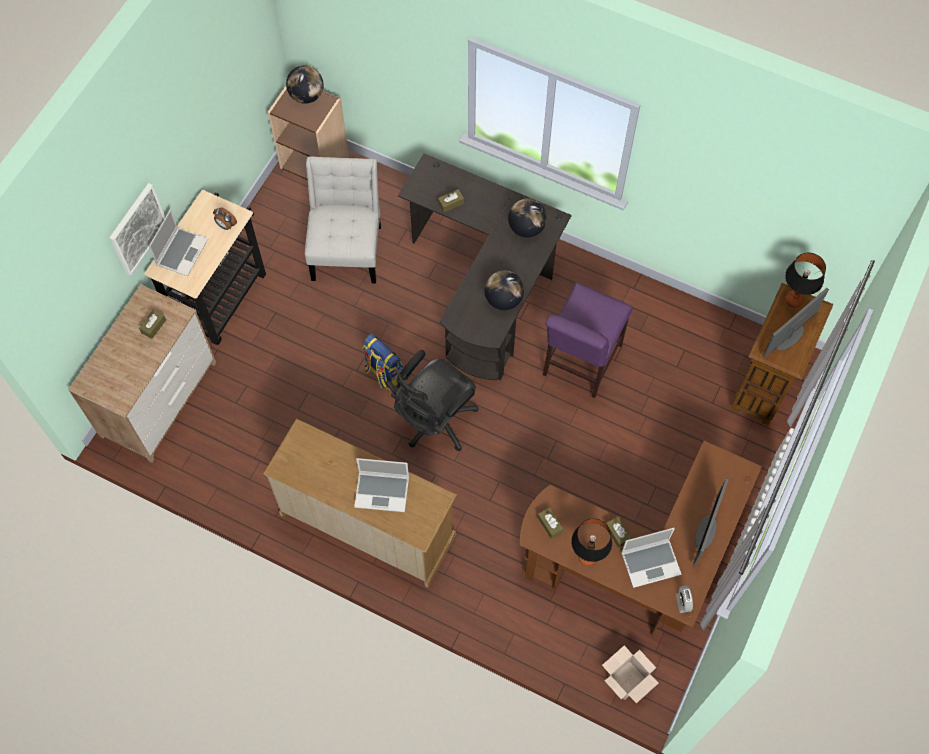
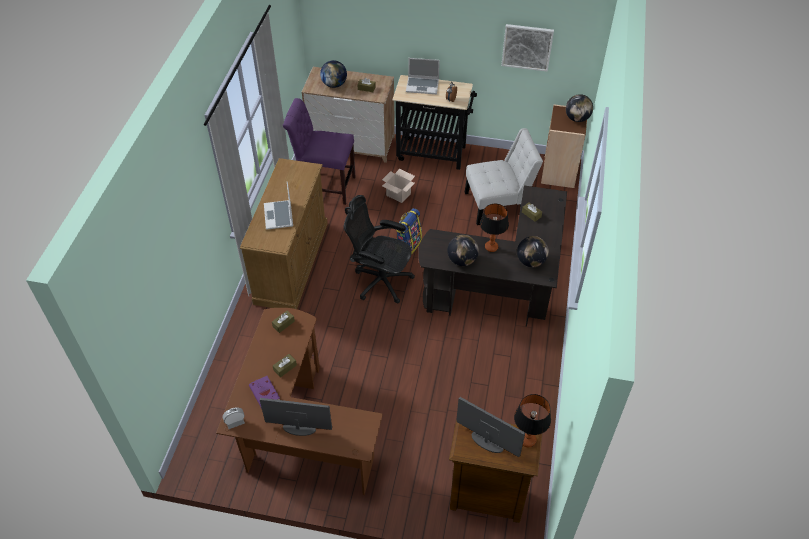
camera: 75 degrees right, 15 degrees down
(126, 368) = (334, 84): none -> globe
(137, 228) = (412, 43): picture -> picture (527, 47)
(579, 363) = (459, 359): purple chair -> purple chair (324, 186)
(587, 557) = (262, 352): table lamp -> table lamp (491, 247)
(627, 679) = (202, 441): cardboard box -> cardboard box (399, 194)
(651, 562) = (265, 394): laptop -> purple book

